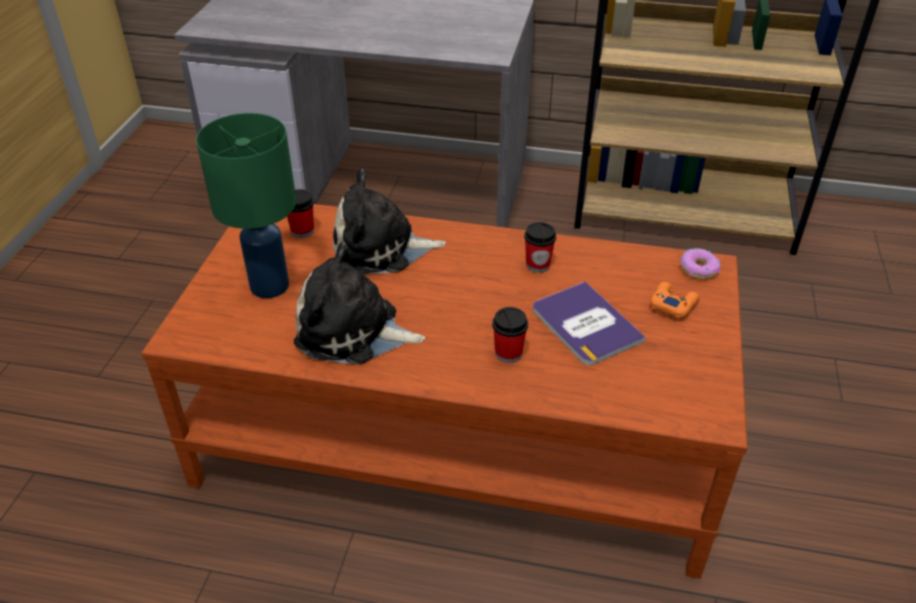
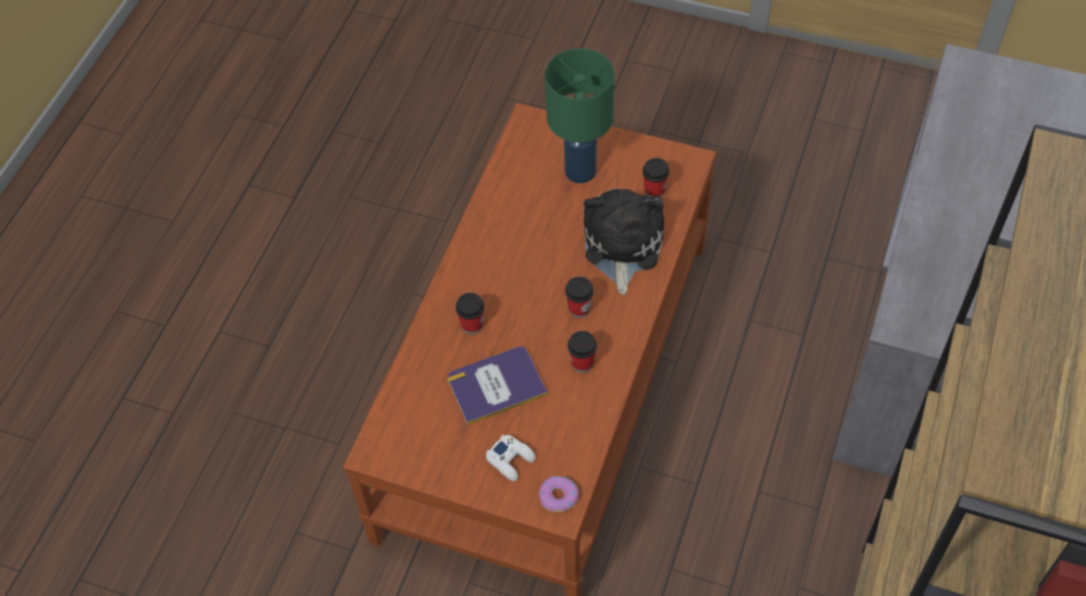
camera: 100 degrees right, 15 degrees up
(353, 332) = (515, 225): plush toy -> none
(469, 272) = (579, 308): none -> cup
(672, 304) = (511, 460): orange game controller -> white game controller

